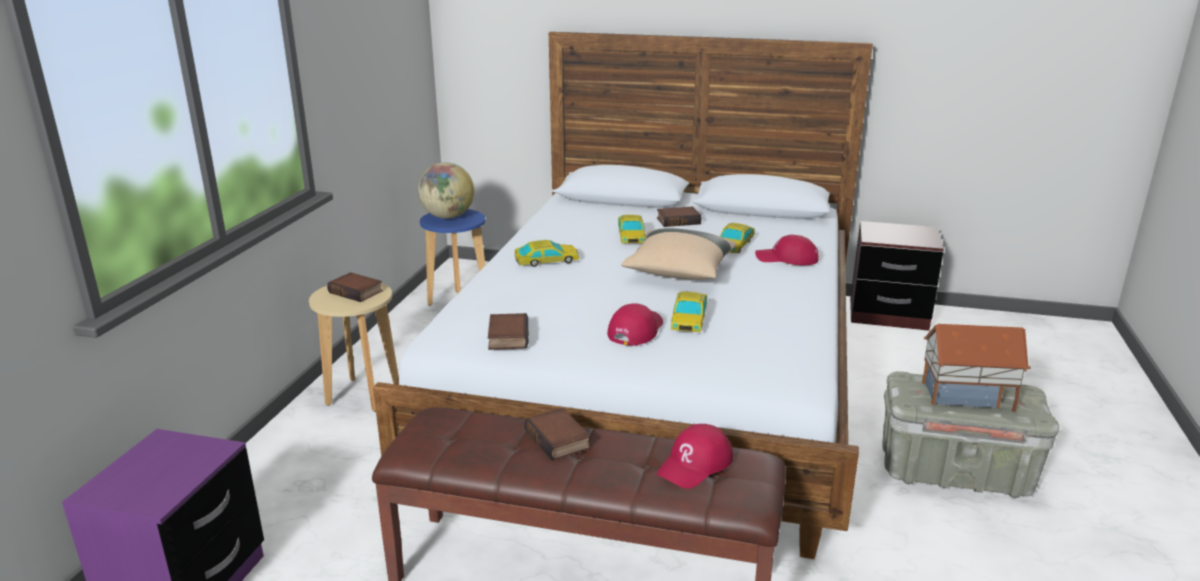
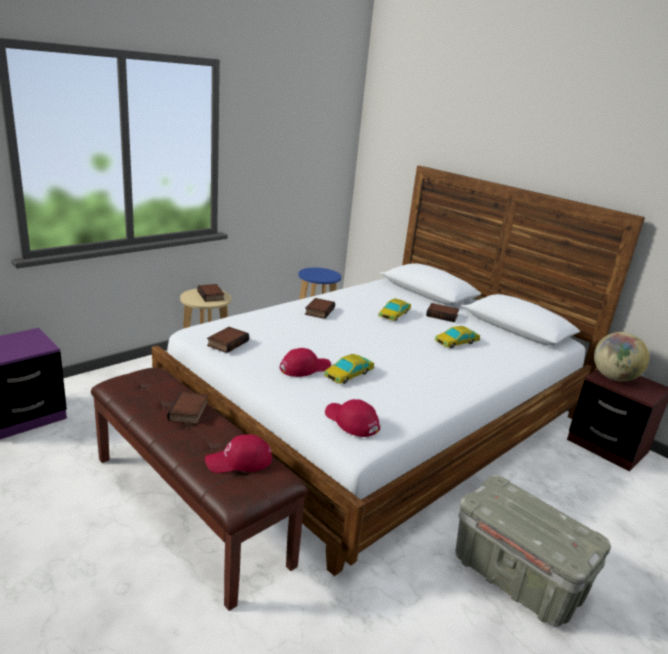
camera: 30 degrees right, 0 degrees up
(447, 217) = (318, 272): globe -> globe (613, 378)
(546, 261) = (319, 311): toy car -> book
(678, 273) = (388, 345): beige pillow -> none
(786, 258) = (480, 363): red cap -> red cap (351, 421)
(967, 397) = (530, 518): toy house -> none

